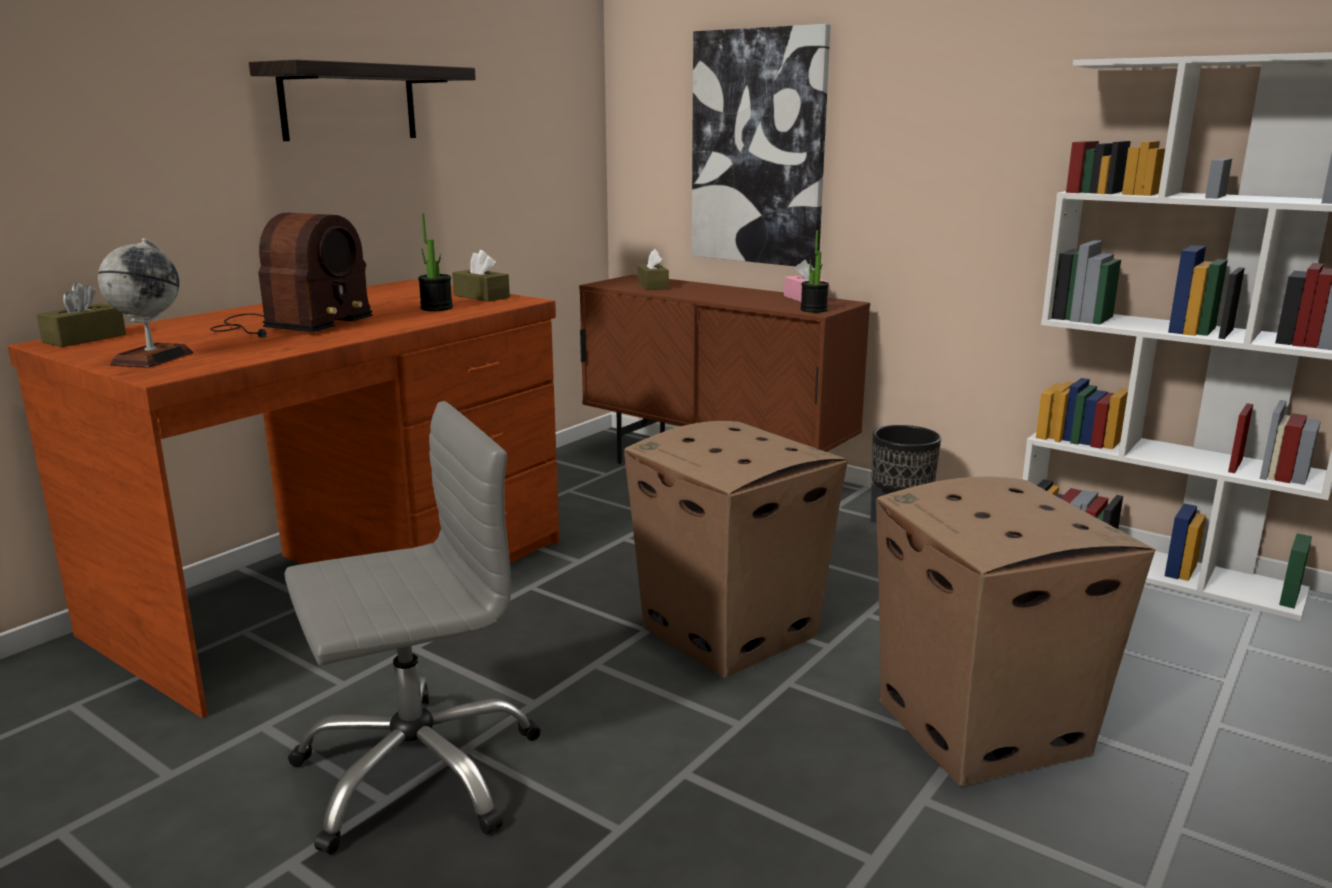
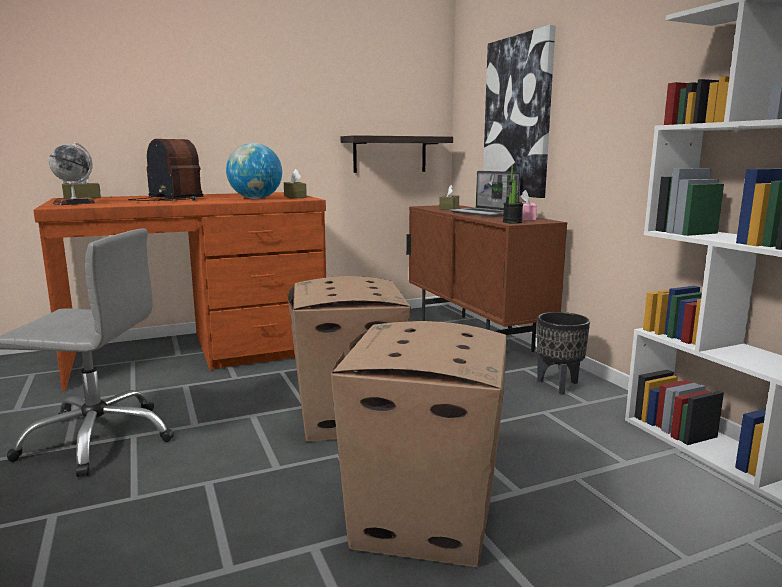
camera: 30 degrees right, 5 degrees down
(290, 325) = (169, 199): radio -> radio turned 105 degrees counterclockwise
(349, 103) = (258, 90): shelf -> shelf (390, 154)
(436, 308) = (255, 198): potted plant -> globe
(731, 294) = (484, 213): none -> laptop

